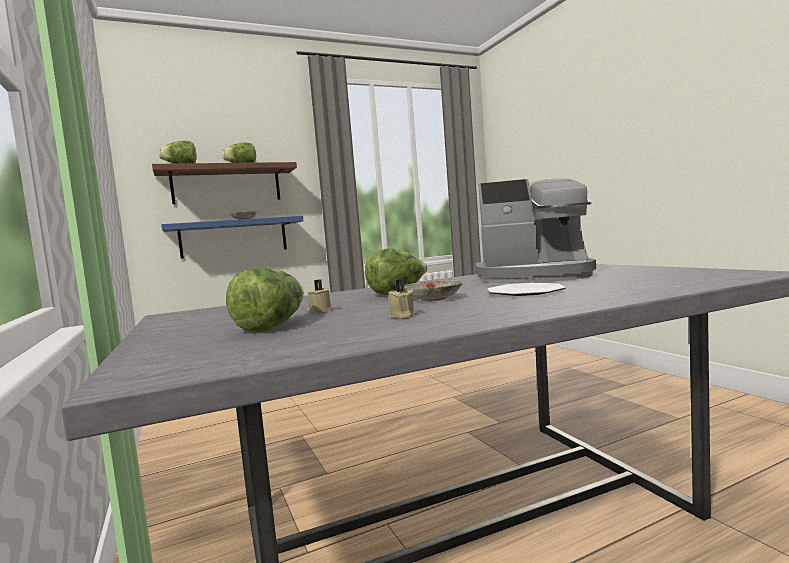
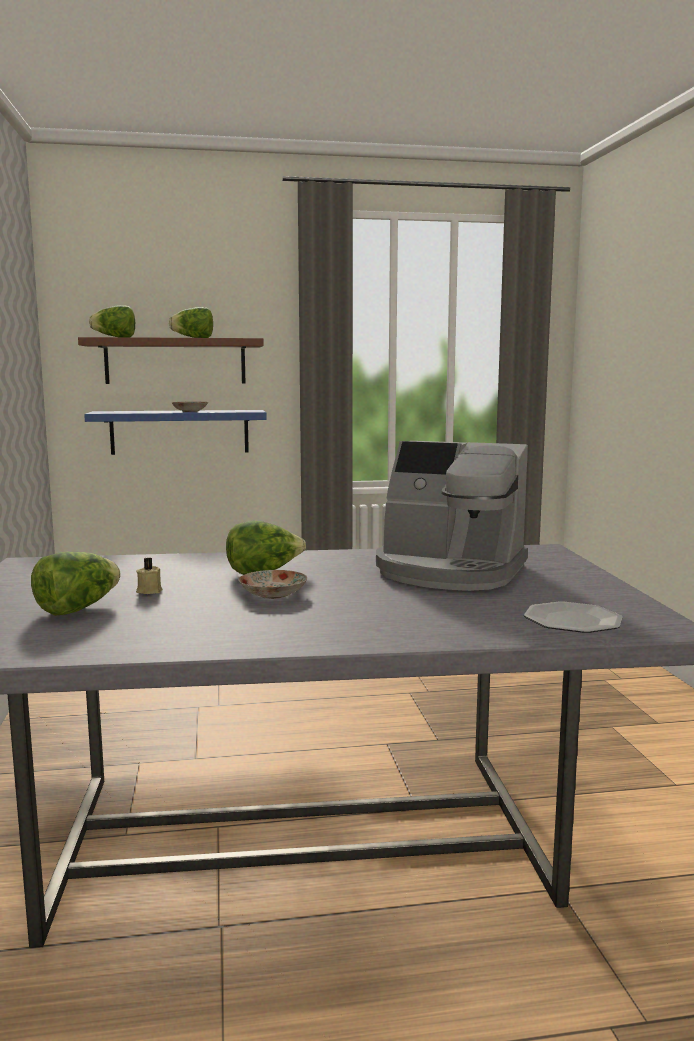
camera: 15 degrees right, 5 degrees up
(402, 316) = (197, 619): beige candle -> none
(525, 292) = (373, 603): plate -> plate (572, 620)

